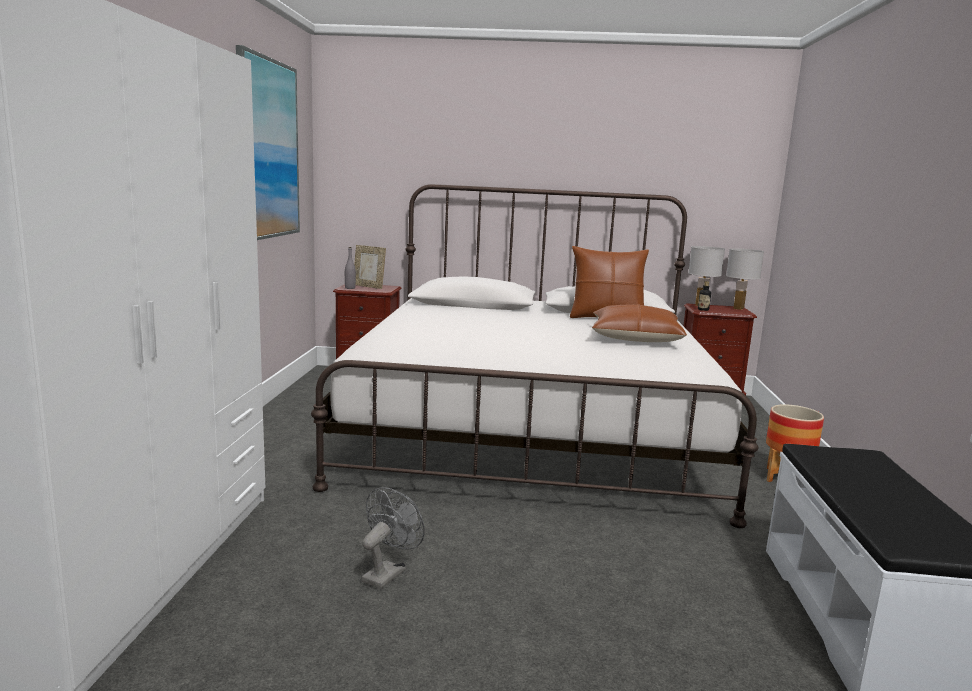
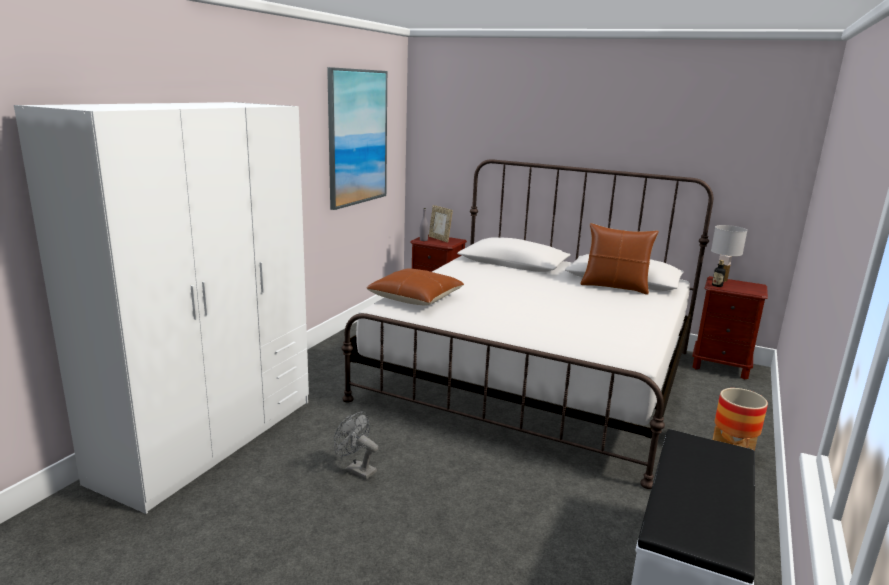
camera: 20 degrees right, 5 degrees up
(388, 572) = (356, 469): grey fan -> grey fan turned 105 degrees counterclockwise
(635, 338) = (616, 312): brown pillow -> brown pillow (415, 298)
(738, 308) = (757, 286): white table lamp -> none

